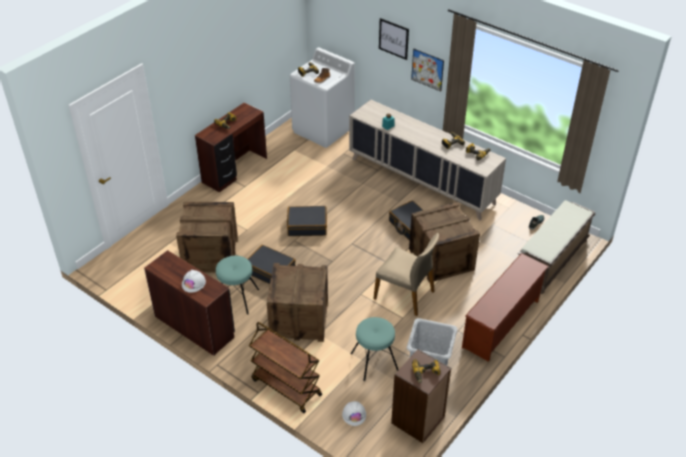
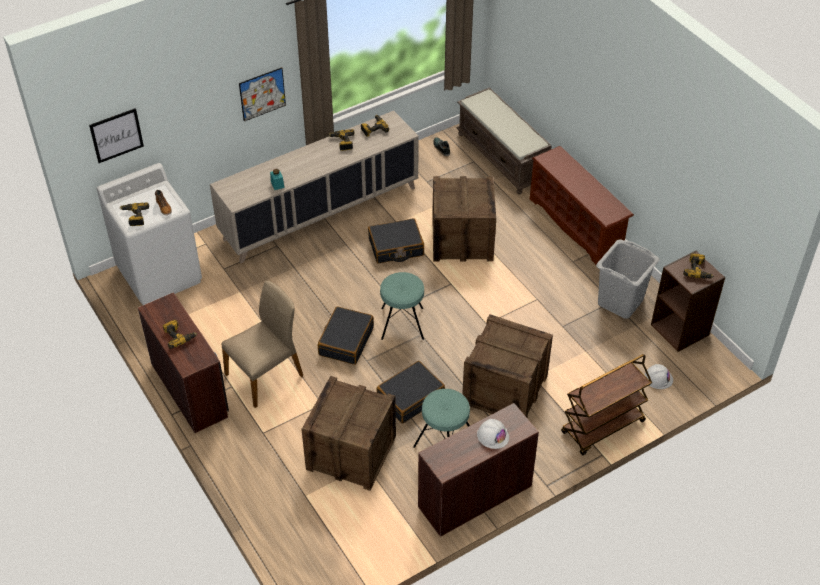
camera: 70 degrees left, 5 degrees up
(374, 361) = (591, 341): turquoise stool -> turquoise stool (402, 323)
(393, 38) = (208, 92): picture -> picture (116, 135)
(405, 294) = (503, 286): beige chair -> beige chair (265, 375)

